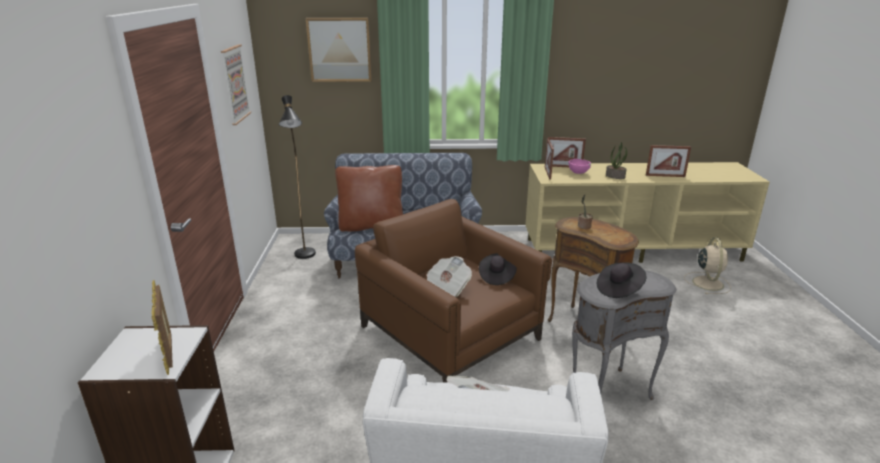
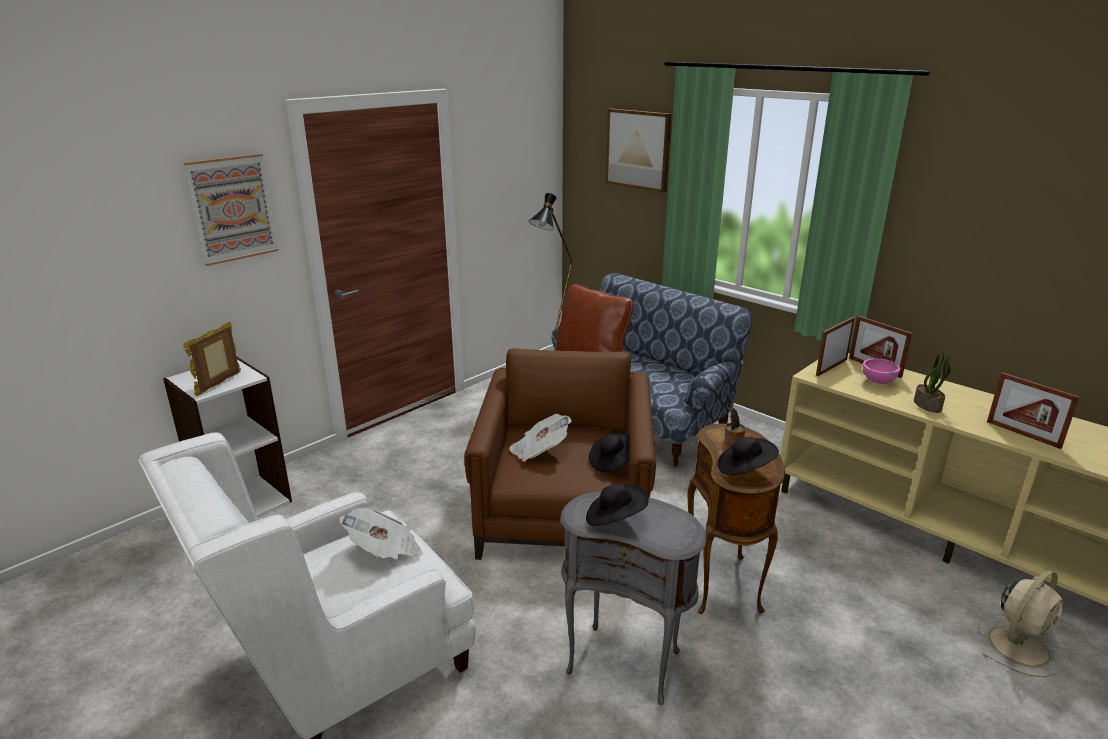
camera: 45 degrees right, 0 degrees up
(235, 84) = (504, 173): picture -> picture (232, 208)
(614, 236) = (744, 469): none -> black hat

